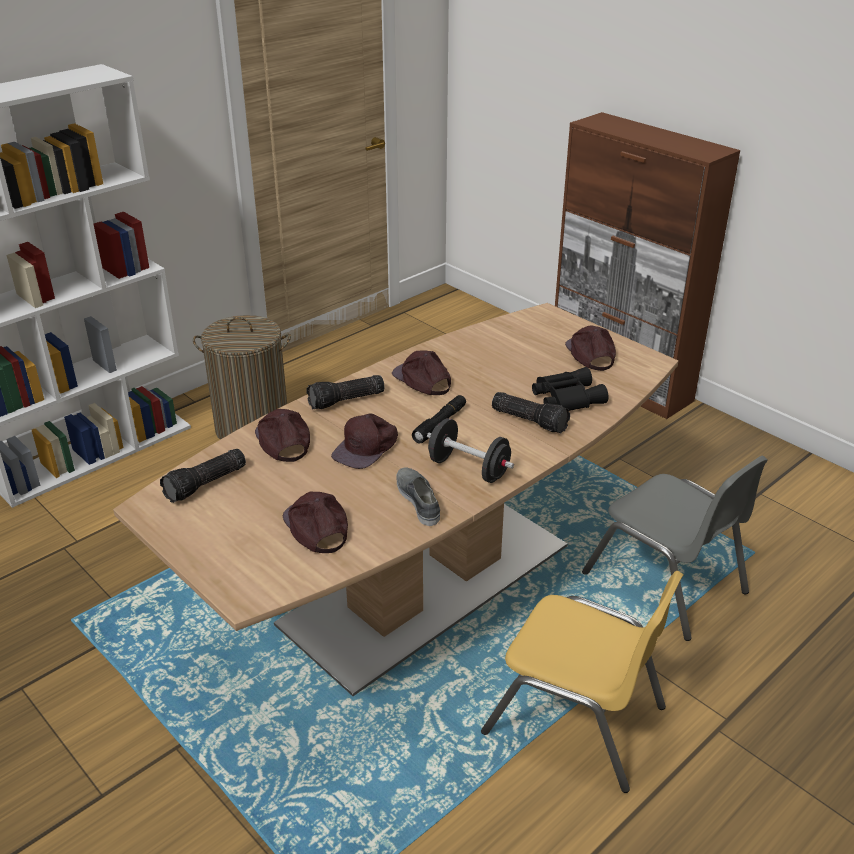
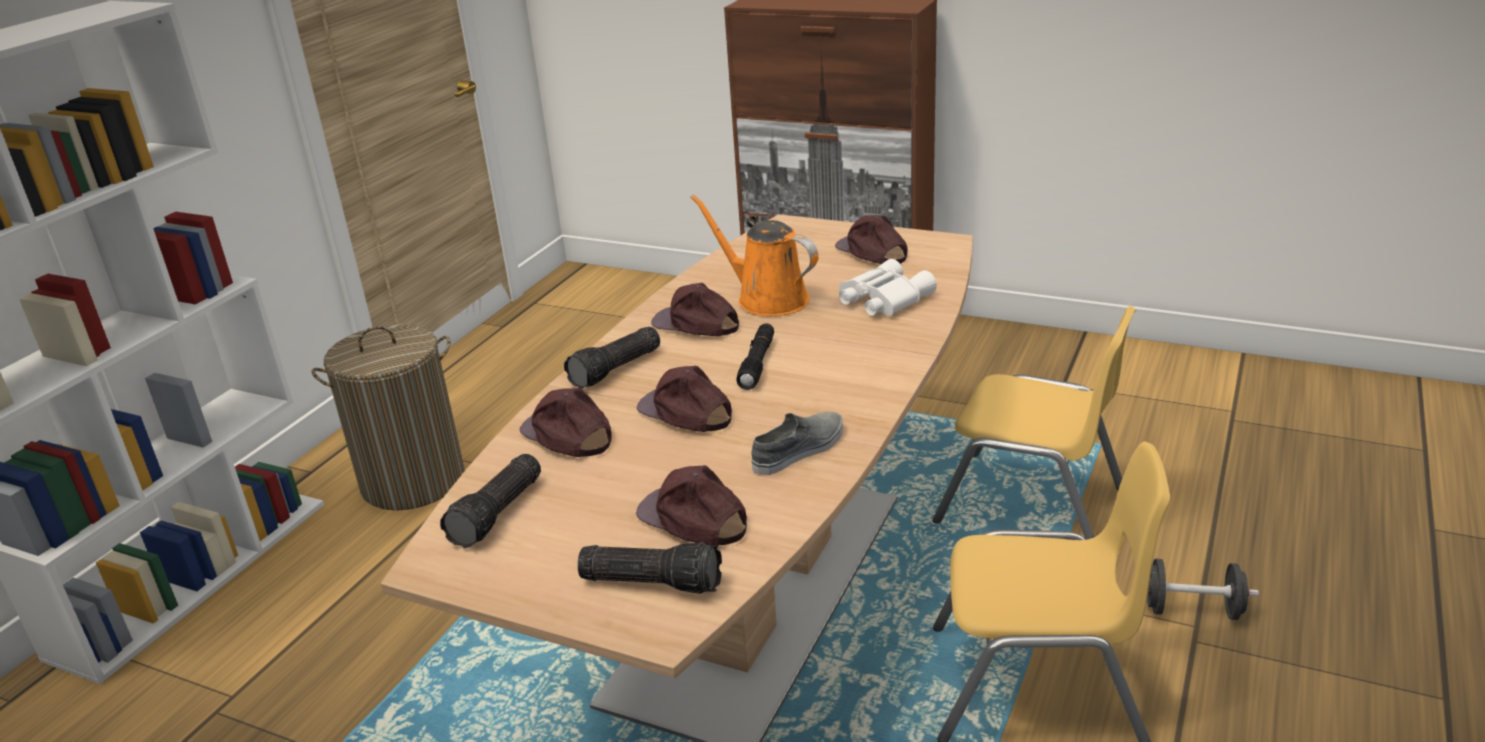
camera: 20 degrees left, 5 degrees down
(366, 447) = (685, 412): brown cap -> brown cap turned 120 degrees clockwise
(419, 500) = (800, 450): grey shoe -> grey shoe turned 90 degrees clockwise
(469, 468) = (832, 400): black dumbbell -> black dumbbell (1192, 610)
(485, 373) = (767, 299): none -> orange watering can
(530, 420) = (861, 332): flashlight -> flashlight (653, 581)
(565, 397) = (882, 299): black binoculars -> white binoculars
(665, 583) = (1031, 505): grey chair -> yellow chair

